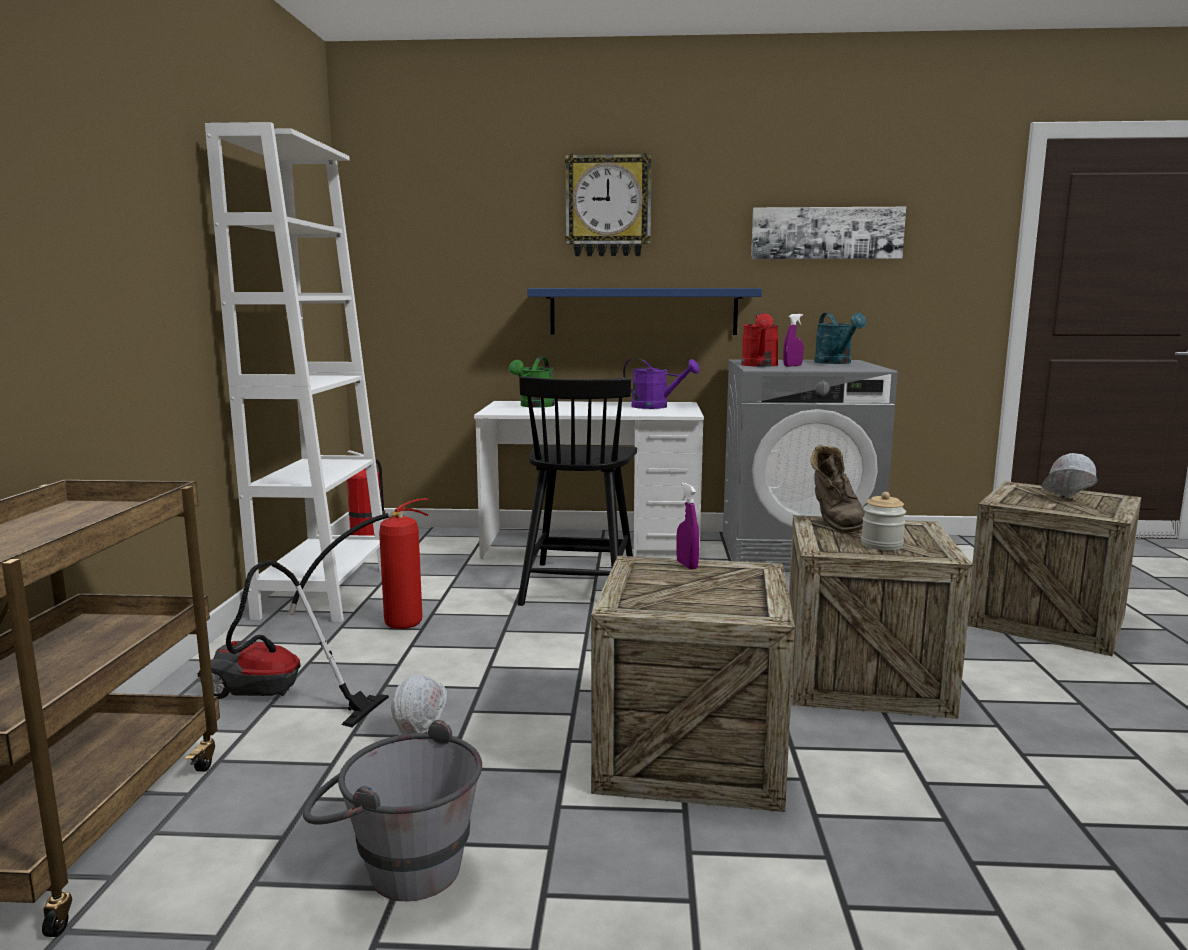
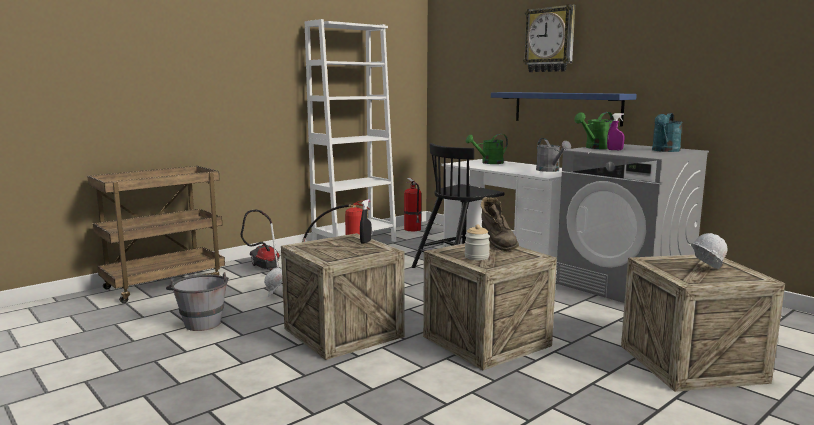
camera: 45 degrees right, 0 degrees up
(656, 407) = (550, 170): purple watering can -> grey watering can
(687, 565) = (365, 242): purple spray bottle -> black spray bottle
(760, 365) = (596, 148): red watering can -> green watering can
(826, 233) = (689, 52): picture -> none
(835, 523) = (496, 245): brown boot -> brown boot turned 60 degrees counterclockwise

